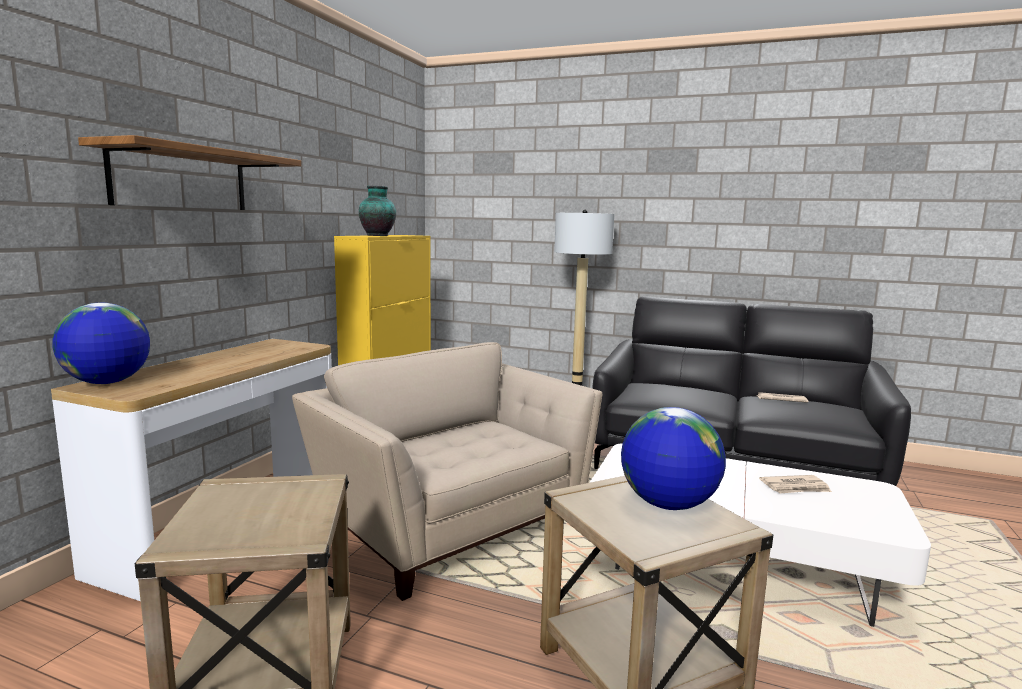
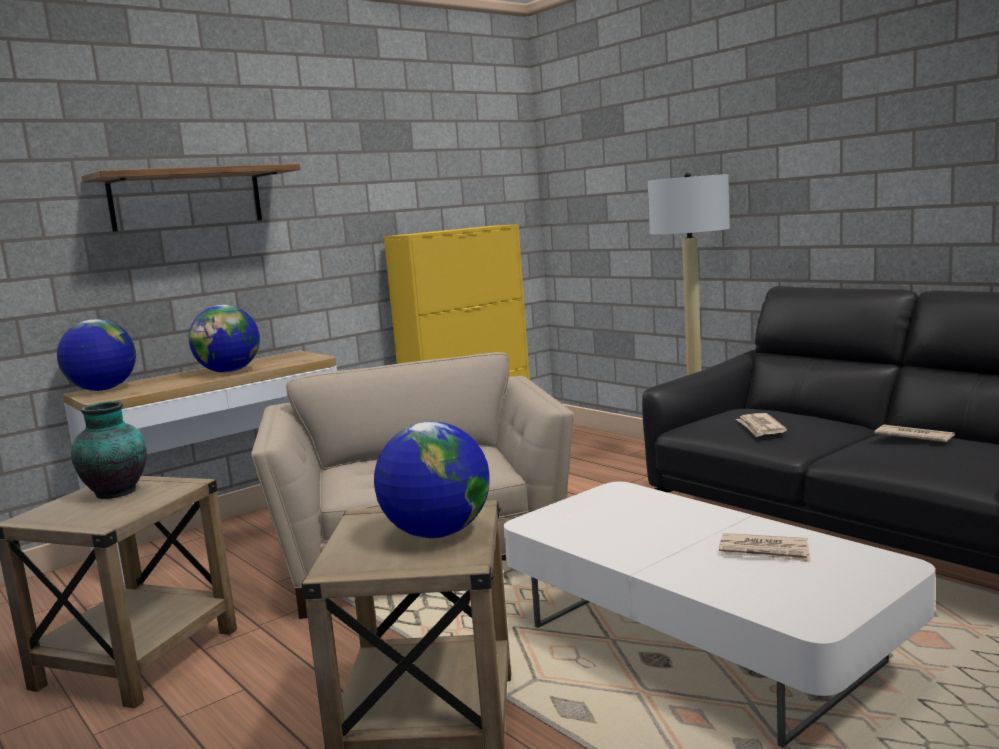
camera: 30 degrees right, 0 degrees up
(239, 360) = (229, 371): none -> globe
(378, 236) = (436, 231): vase -> vase (117, 493)
(683, 397) = (760, 428): none -> newspaper

